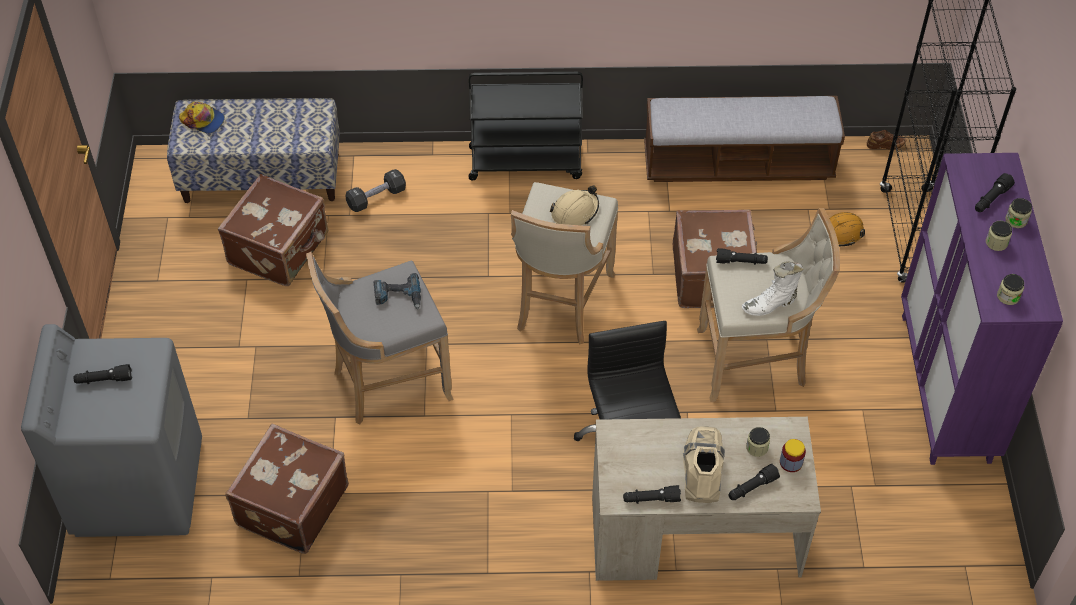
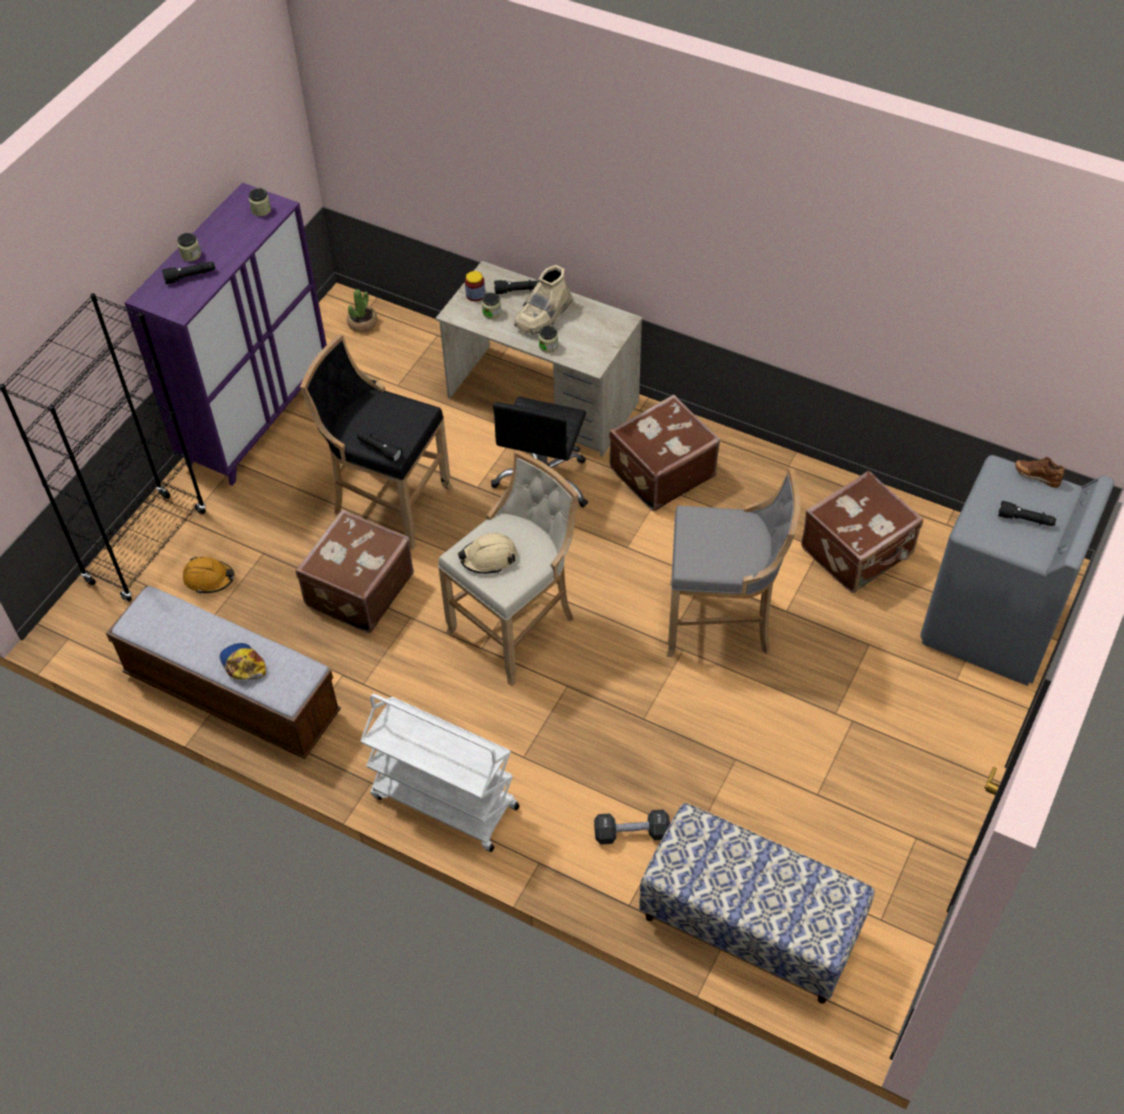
camera: 150 degrees left, 0 degrees up
(203, 120) = (813, 919): cap -> cap (243, 664)
(280, 249) = (766, 815): brown suitcase -> brown suitcase (660, 472)
(398, 297) = (707, 546): power drill -> none
(526, 162) = (443, 802): black cart -> white cart
(651, 499) = (597, 311): black flashlight -> none
(755, 361) = (387, 502): beige stool -> black stool
(770, 305) = (387, 406): white boot -> none
(885, 146) = (75, 647): brown shoe -> brown shoe (1036, 476)
(952, 544) = (362, 323): none -> potted plant
(996, 243) = (225, 246): jar -> jar (548, 346)

